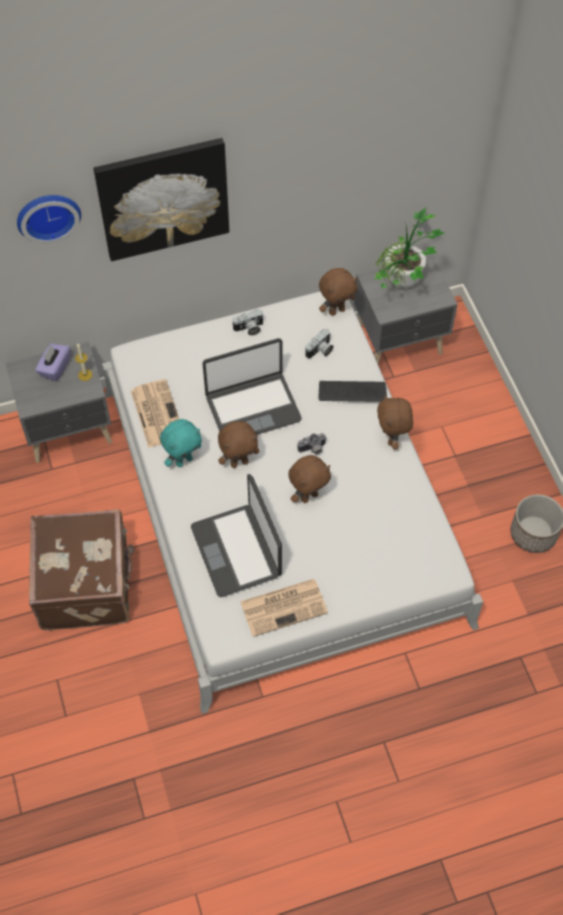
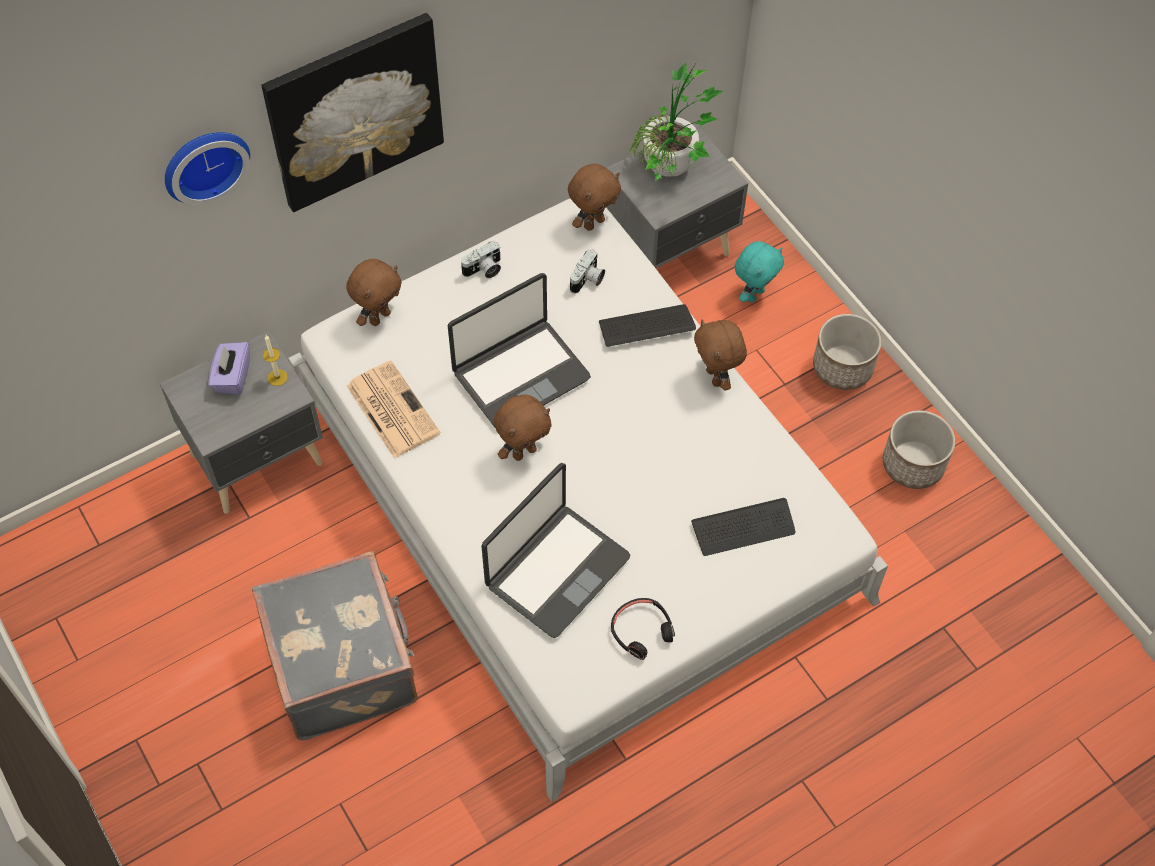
camera: 15 degrees left, 0 degrees up
(87, 584) = (344, 664): brown suitcase -> grey suitcase
(184, 460) = (447, 465): turquoise plush toy -> turquoise plush toy (754, 294)
(237, 551) = (556, 570): laptop -> laptop turned 105 degrees counterclockwise
(284, 606) = (641, 631): newspaper -> black headphones
(309, 496) = (629, 476): brown plush toy -> brown plush toy (379, 317)
(313, 449) = (617, 413): camera -> none
(379, 550) = (743, 528): none -> keyboard
(501, 452) = (842, 367): none -> planter

